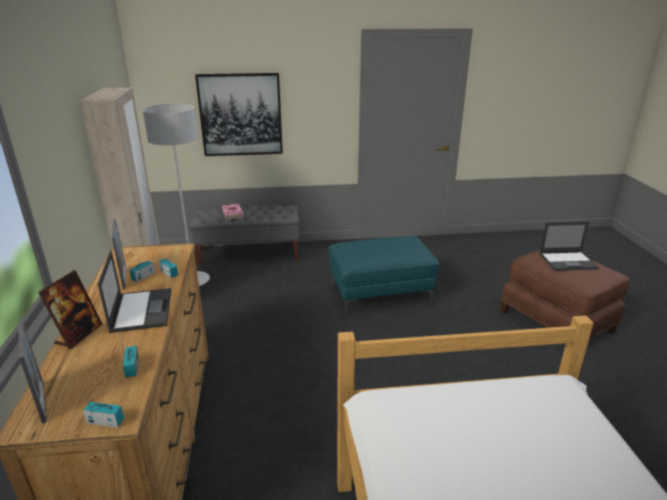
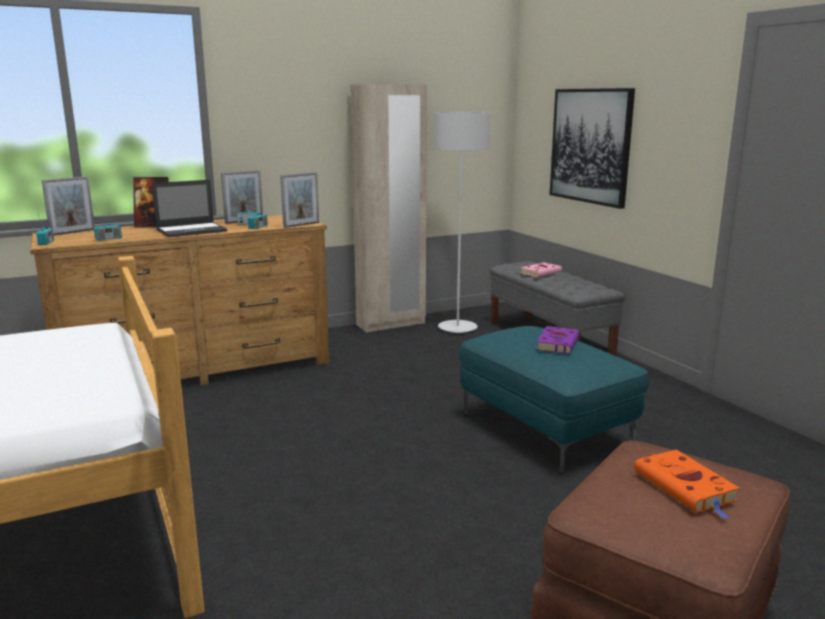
camera: 70 degrees right, 10 degrees down
(182, 253) = (301, 225): none -> picture frame
(386, 244) = (557, 343): none -> purple book
(568, 261) = (686, 487): laptop -> orange book

